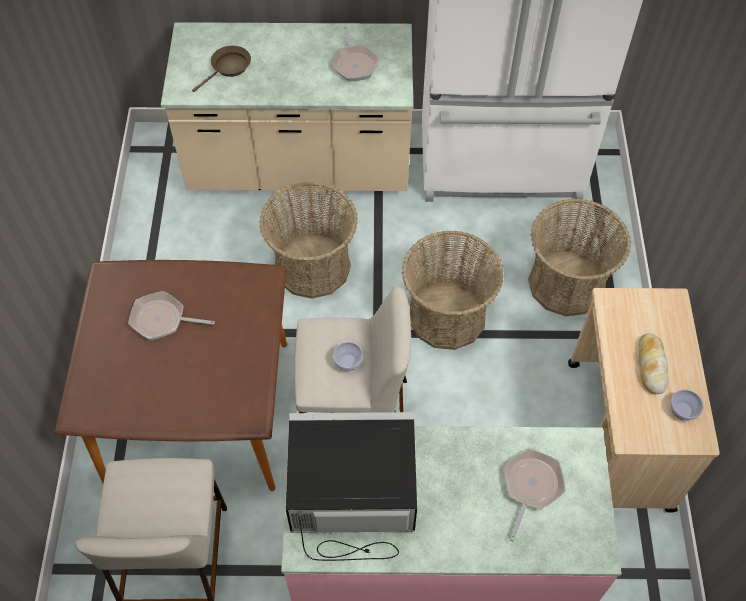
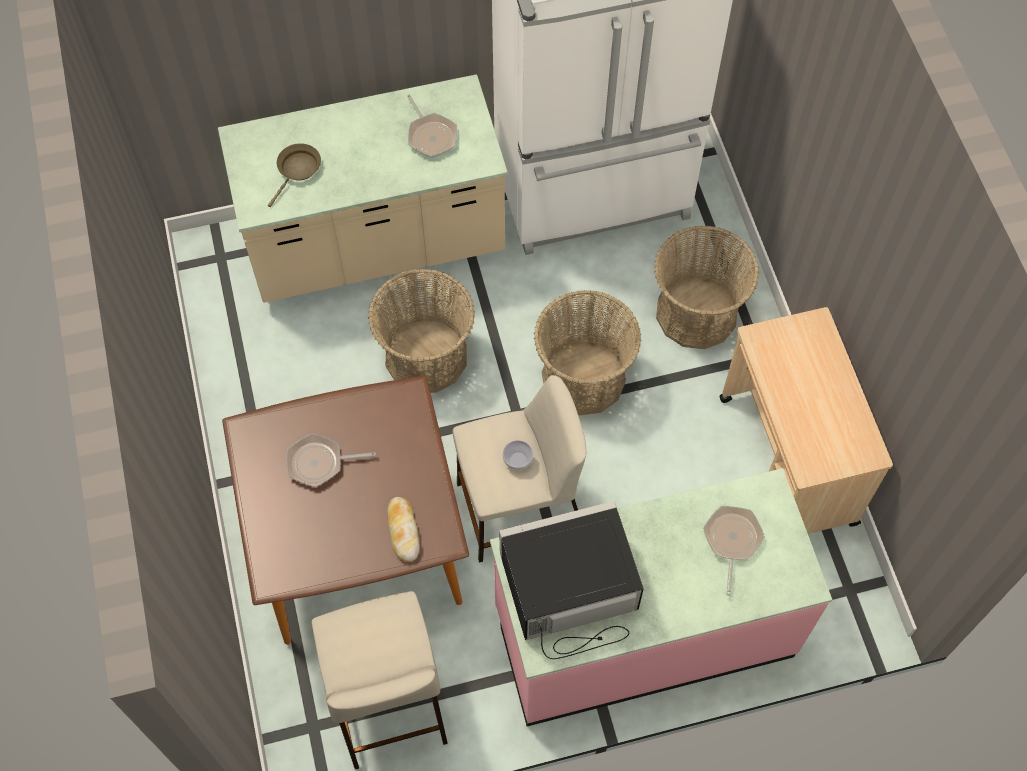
camera: 15 degrees left, 5 degrees up
(651, 365) = (811, 394): bread -> bread (403, 531)
(683, 410) = (851, 431): bowl -> none

